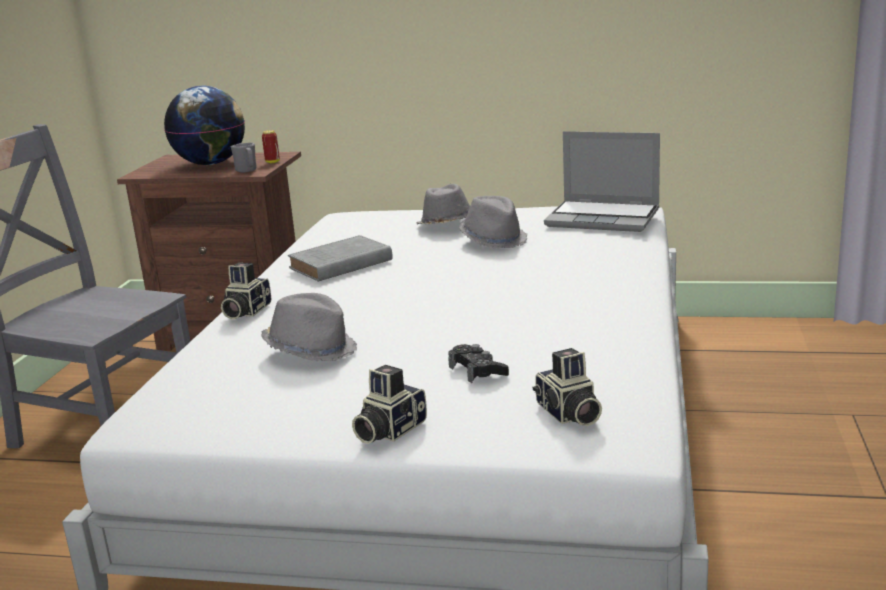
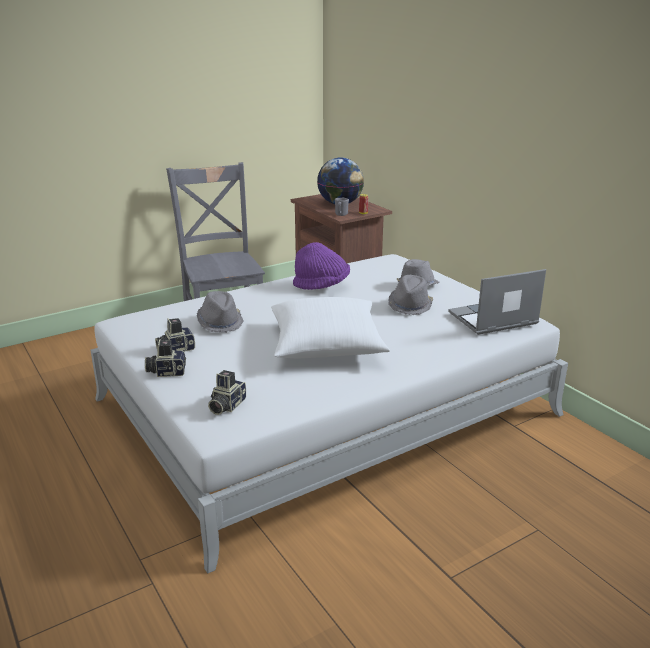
camera: 45 degrees right, 5 degrees up
(245, 311) = (243, 292): camera -> camera (175, 349)
(338, 265) = (322, 286): grey book -> purple hat
(478, 370) = (246, 367): black game controller -> none
(507, 309) = (326, 345): none -> white pillow
(604, 218) = (492, 319): laptop -> laptop turned 90 degrees clockwise

